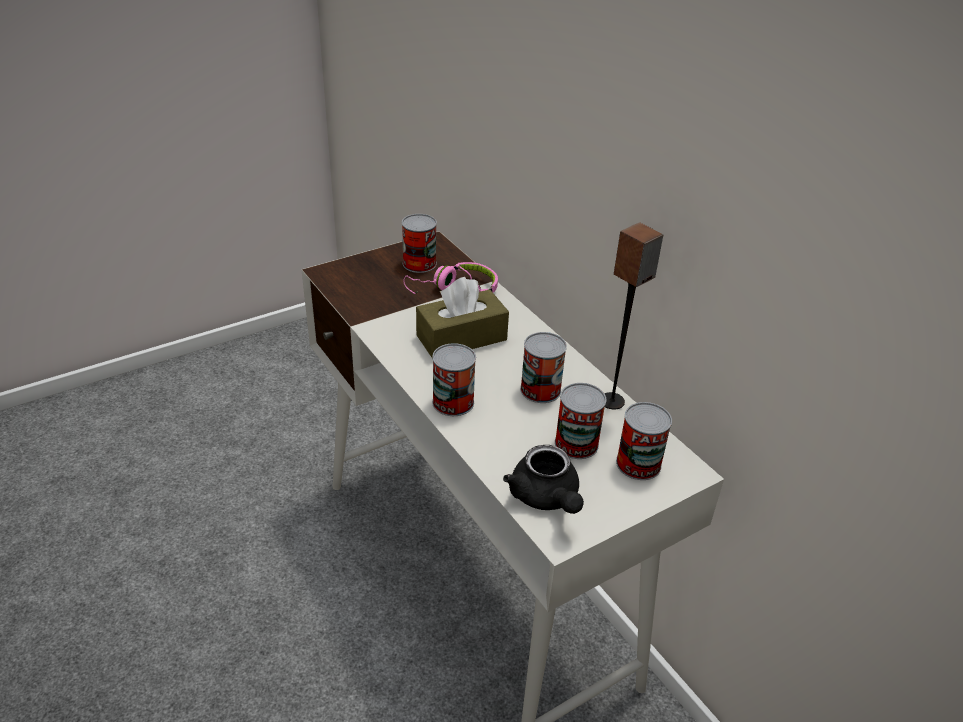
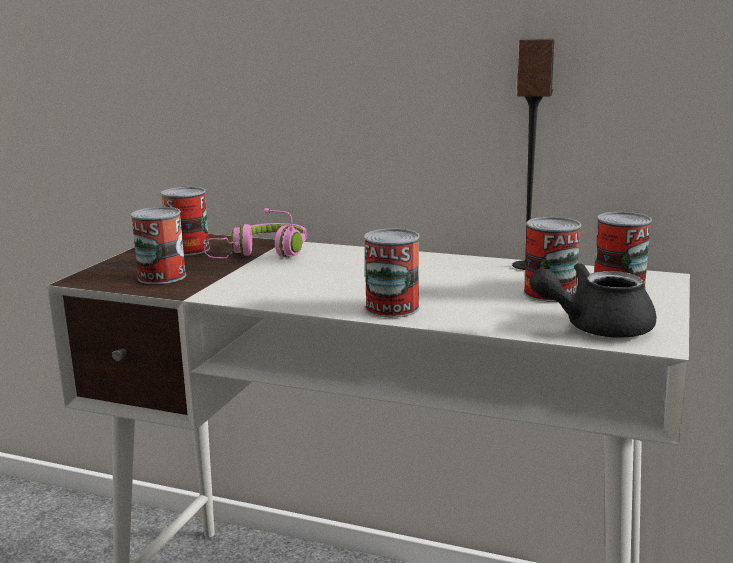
camera: 35 degrees left, 20 degrees down
(461, 338) = (321, 274): brown tissue box -> none
(540, 389) = (456, 278): can -> can (162, 276)
(546, 498) = (595, 328): black teapot -> black teapot turned 135 degrees clockwise

